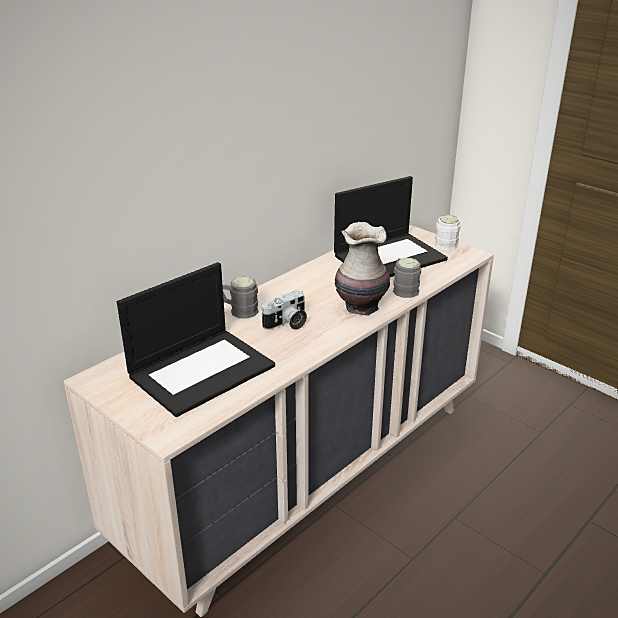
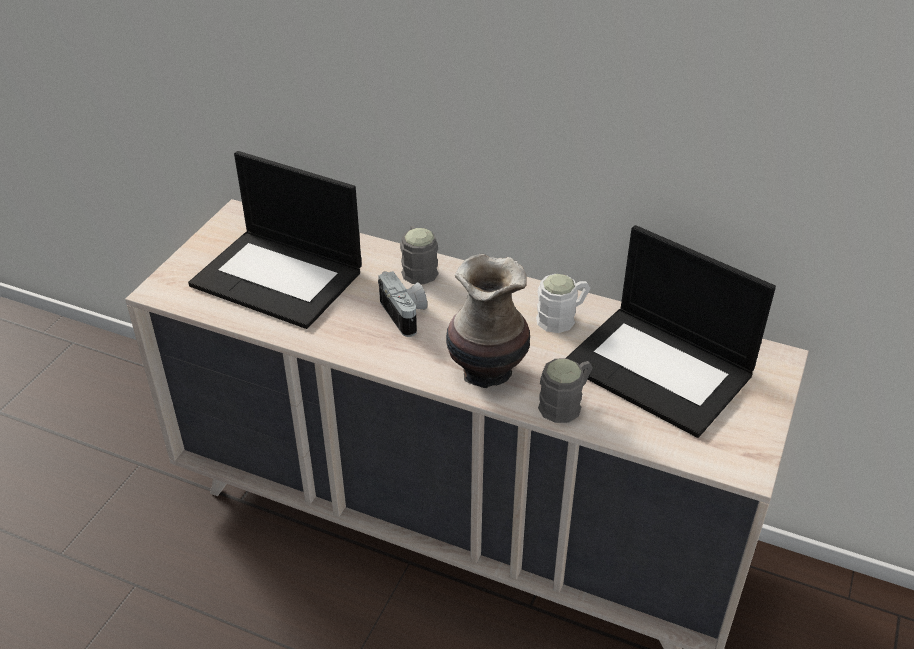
camera: 70 degrees right, 10 degrees up
(287, 324) = (406, 314): camera -> camera turned 150 degrees counterclockwise
(445, 243) = (763, 426): white mug -> white mug (562, 318)

